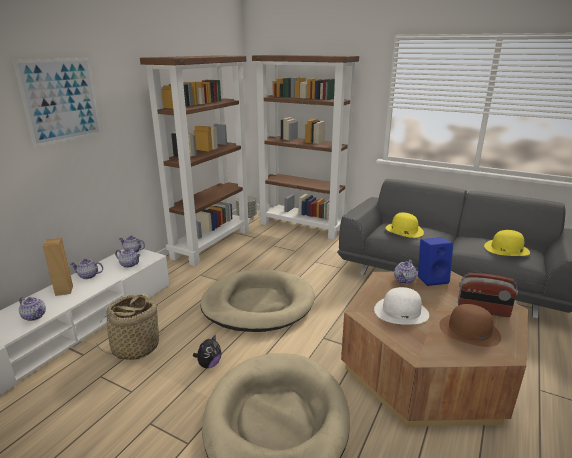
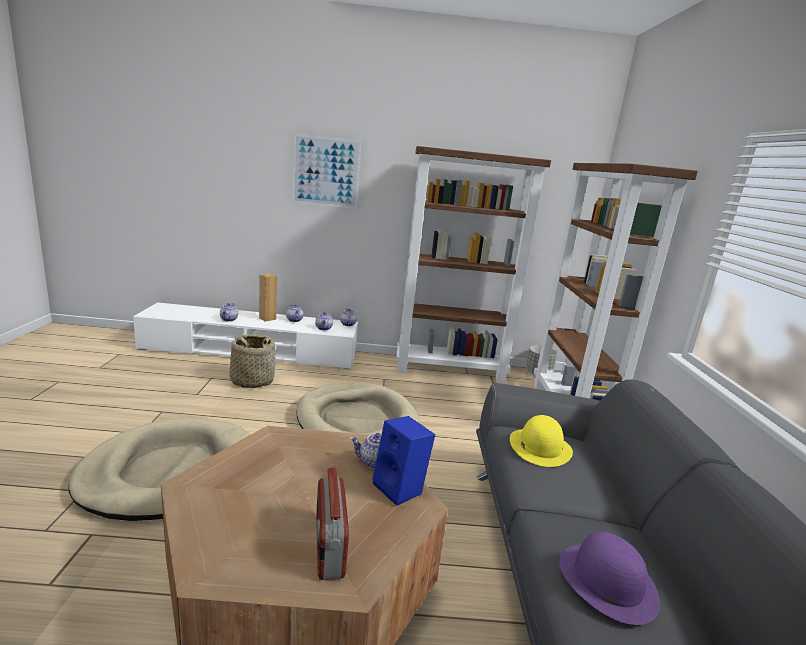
camera: 60 degrees right, 5 degrees down
(209, 364) = (243, 418): plush toy -> none
(401, 311) = (286, 465): white hat -> none
(469, 330) = (260, 530): brown hat -> none
(506, 249) = (606, 580): yellow hat -> purple hat

